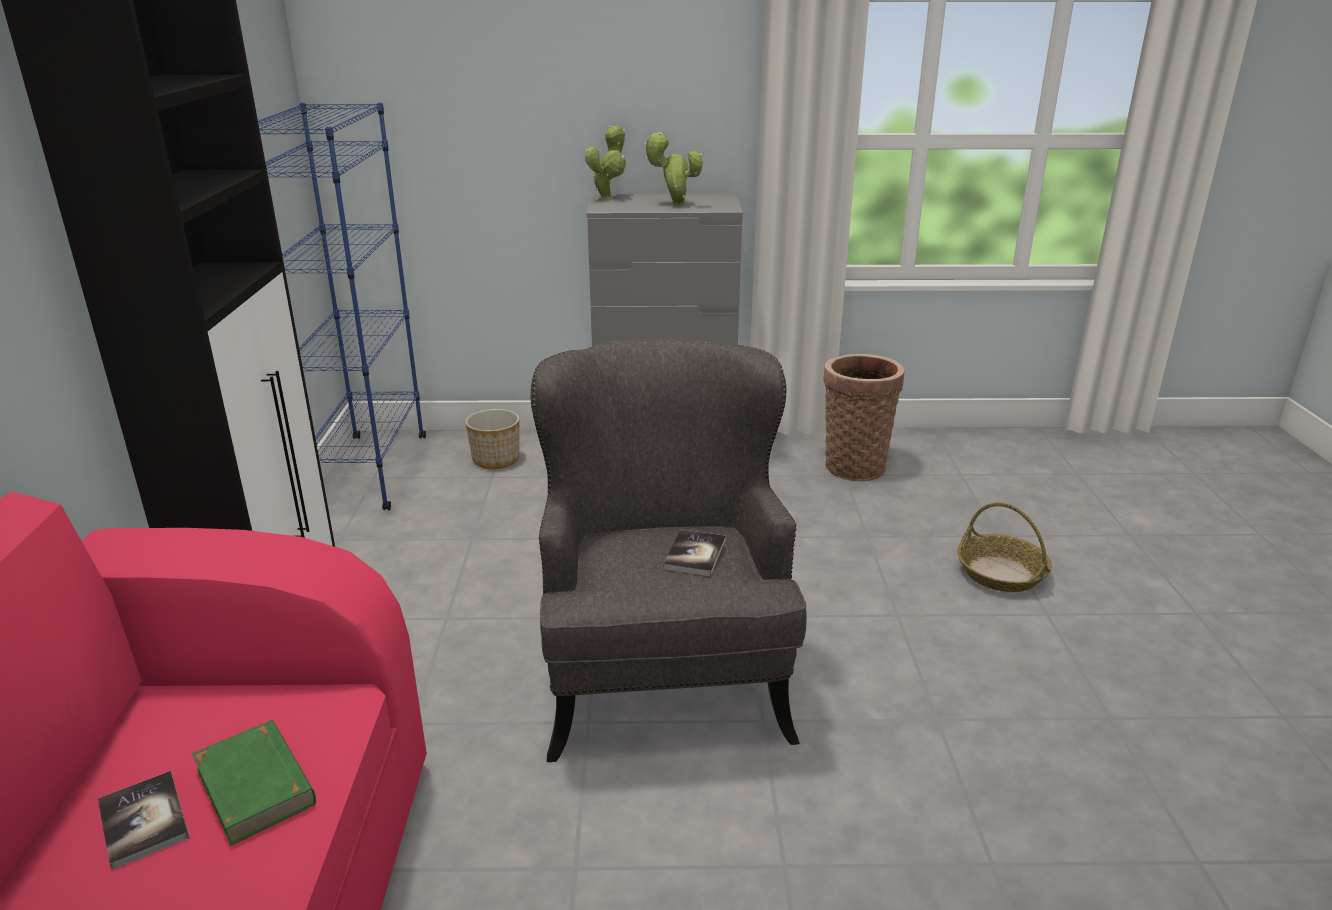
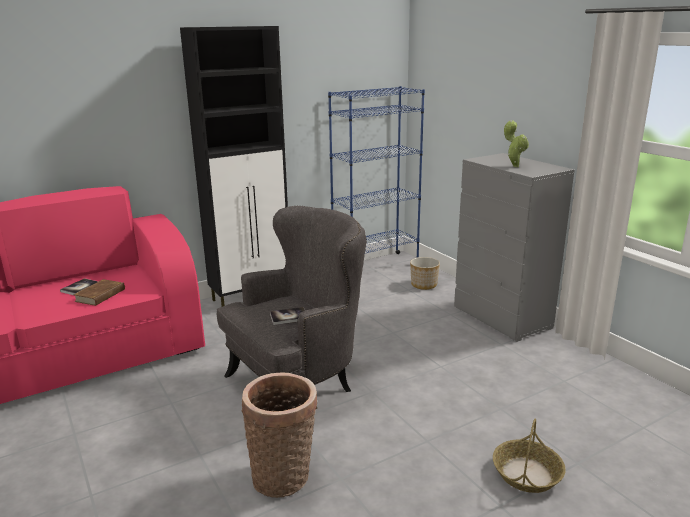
camera: 60 degrees right, 5 degrees down
(256, 785) = (100, 295): green book -> brown book
(608, 197) = (499, 156): potted plant -> none
(854, 465) = (583, 381): basket -> basket (284, 476)

